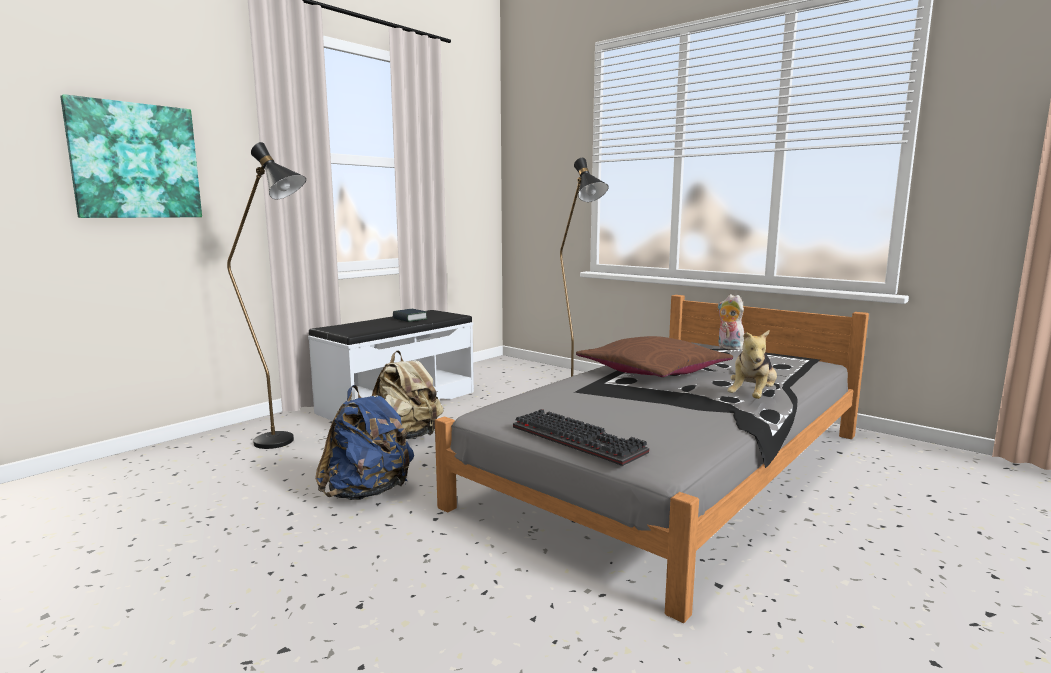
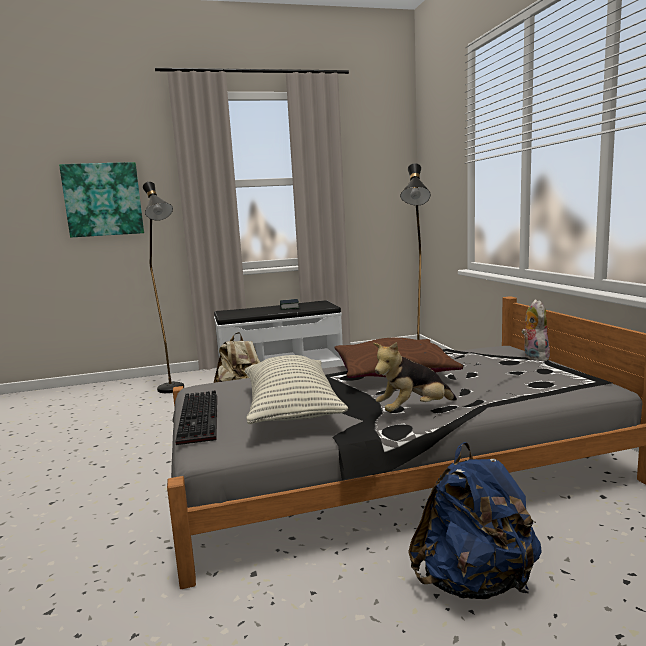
camera: 35 degrees right, 0 degrees up
(368, 492) = (163, 434): blue backpack -> blue backpack (474, 582)
(645, 415) = (291, 409): none -> pillow

